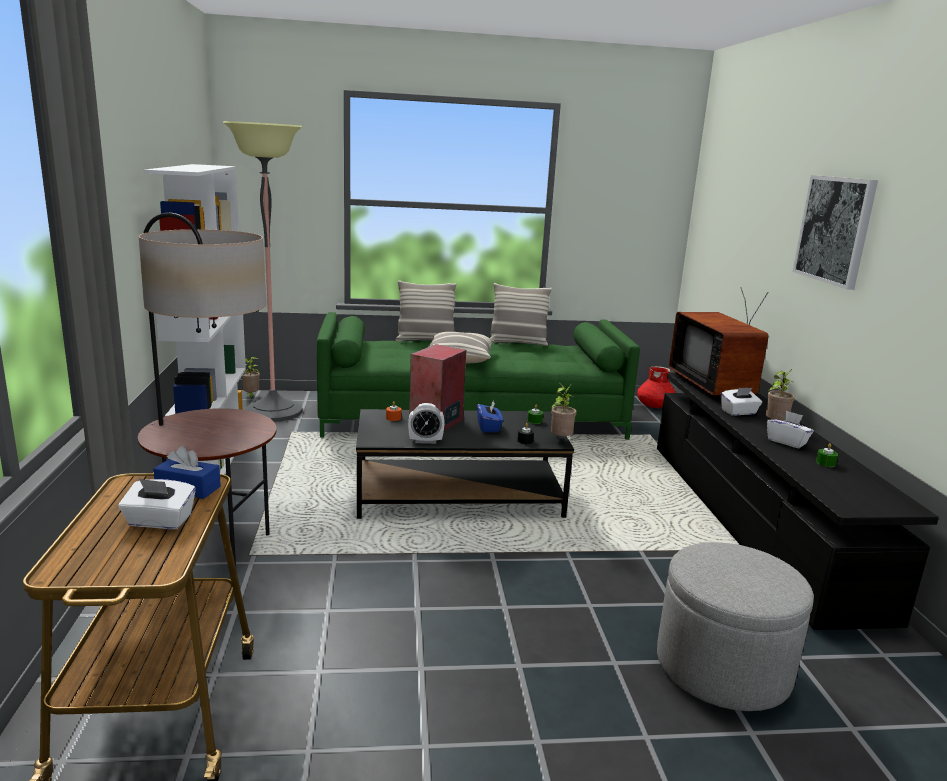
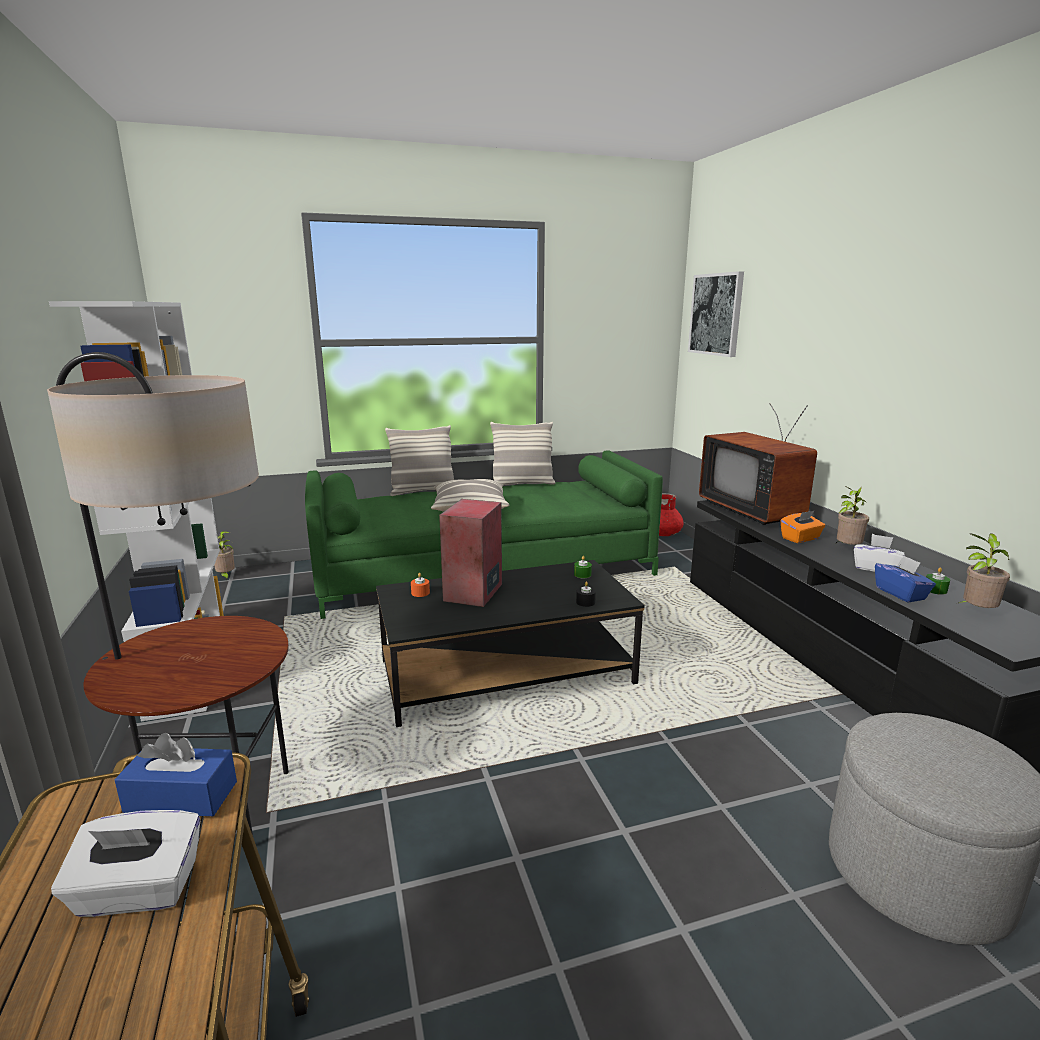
camera: 10 degrees left, 0 degrees up
(273, 411) = (257, 592): floor lamp -> none
(425, 441) = (471, 620): alarm clock -> none
(488, 427) = (536, 590): blue tissue box -> blue tissue box (901, 593)
(560, 440) = (623, 595): potted plant -> potted plant (975, 612)
(739, 412) = (800, 538): white tissue box -> orange tissue box
(835, 230) = (893, 330): picture -> picture (716, 314)

